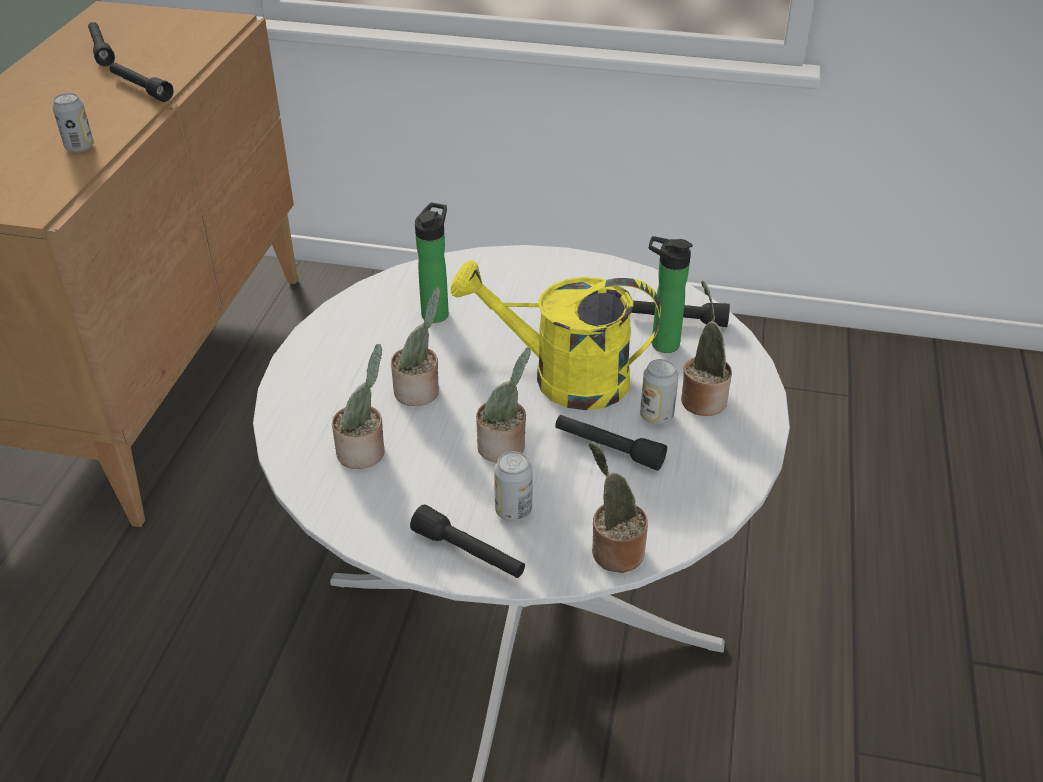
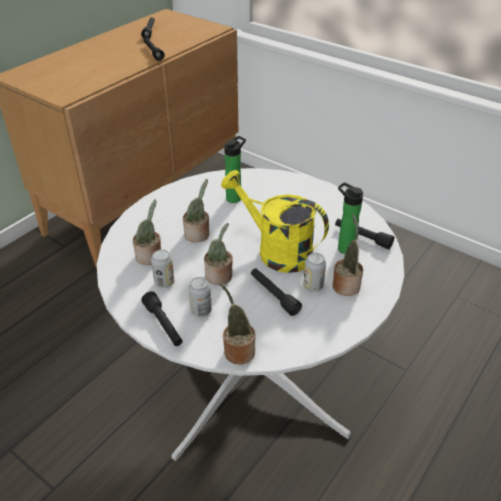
camera: 25 degrees right, 0 degrees up
(79, 147) = (105, 74): can -> can (164, 282)

